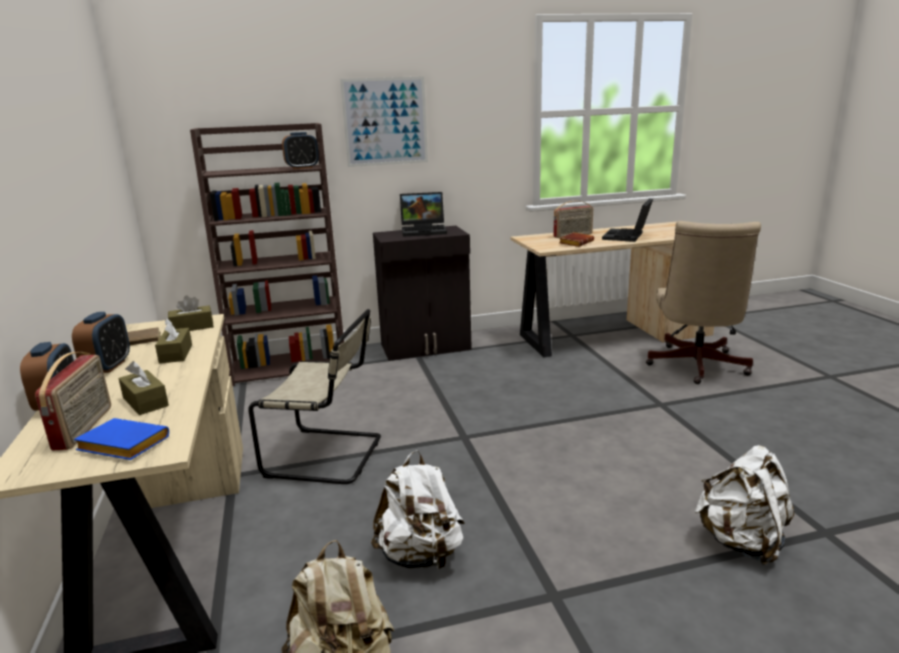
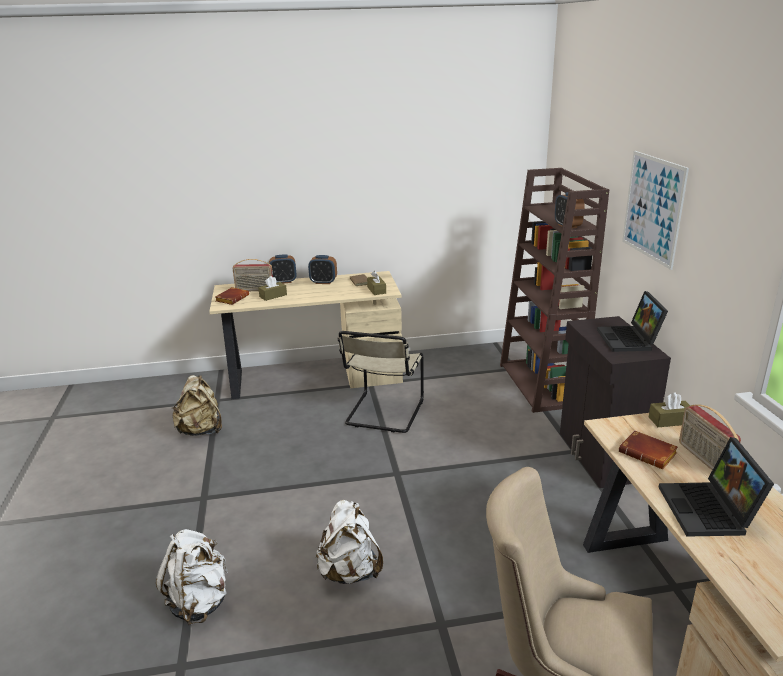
camera: 95 degrees right, 5 degrees up
(120, 446) = (232, 298): blue book -> brown book
(176, 354) = (333, 292): brown tissue box -> brown tissue box (670, 420)
(420, 555) = (263, 451): white backpack -> white backpack (349, 572)
(627, 236) = (710, 511): laptop -> laptop turned 120 degrees counterclockwise

